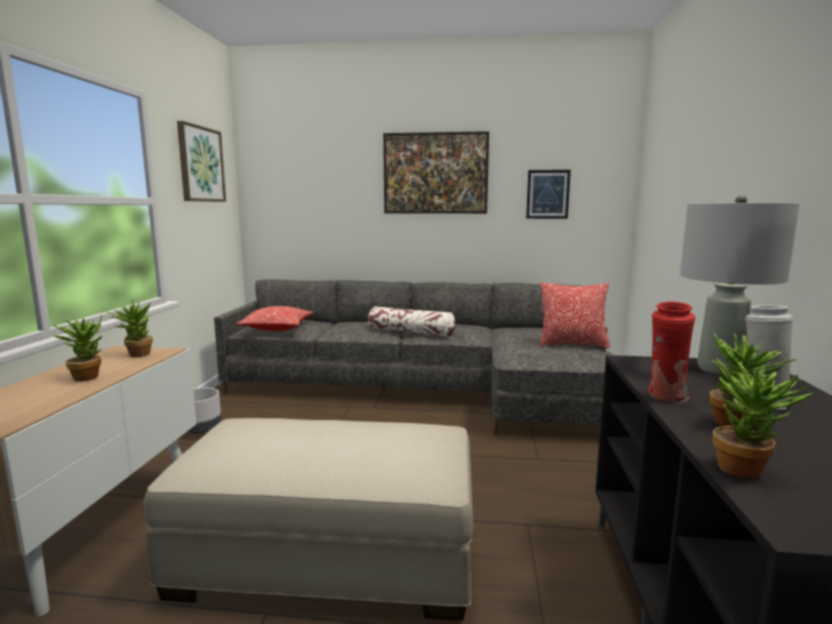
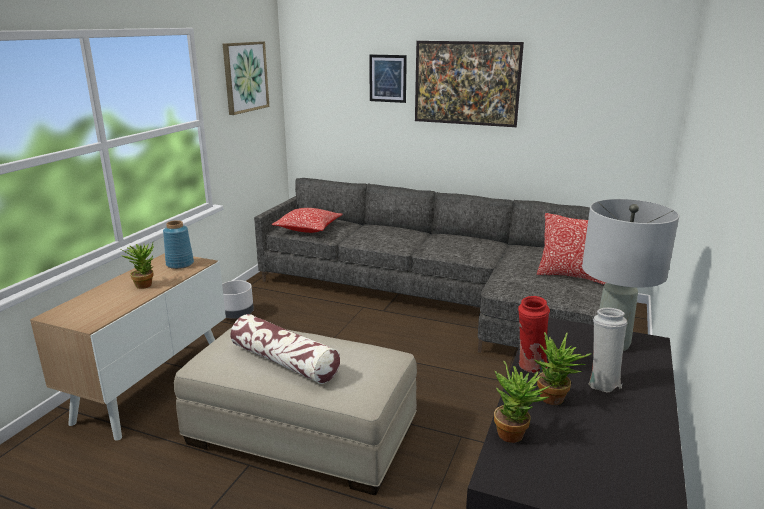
camera: 15 degrees right, 10 degrees up
(135, 354) = (180, 264): potted plant -> blue vase
(411, 332) = (424, 245): pillow -> pillow (284, 361)
(548, 194) = (582, 110): picture -> picture (387, 78)

